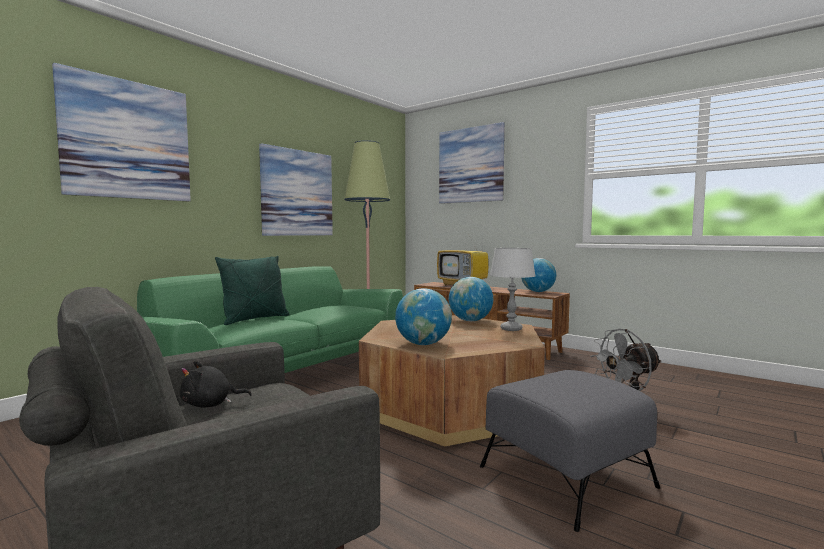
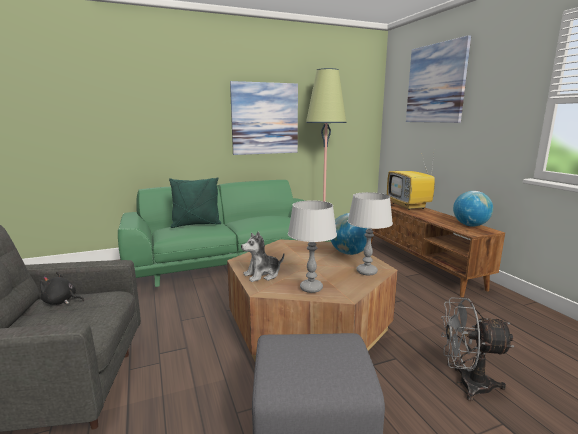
camera: 30 degrees right, 10 degrees up
(127, 140) = (129, 91): picture -> none
(423, 344) = (262, 275): globe -> plush toy
(489, 344) = (311, 288): none -> grey table lamp

